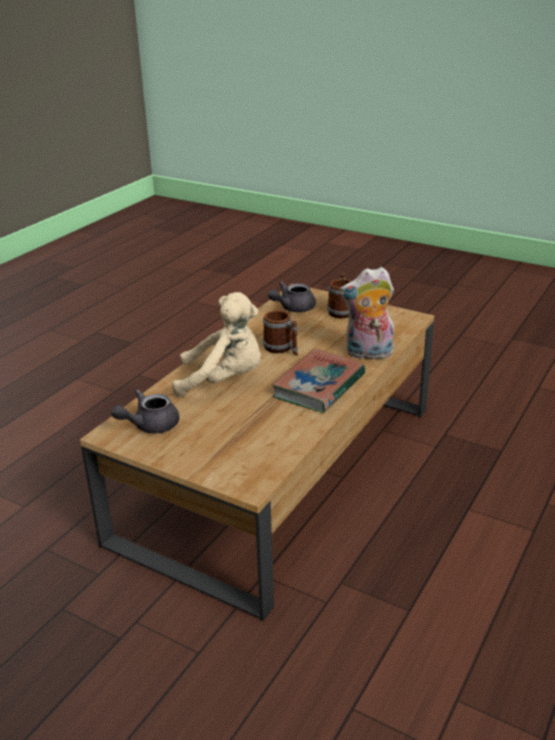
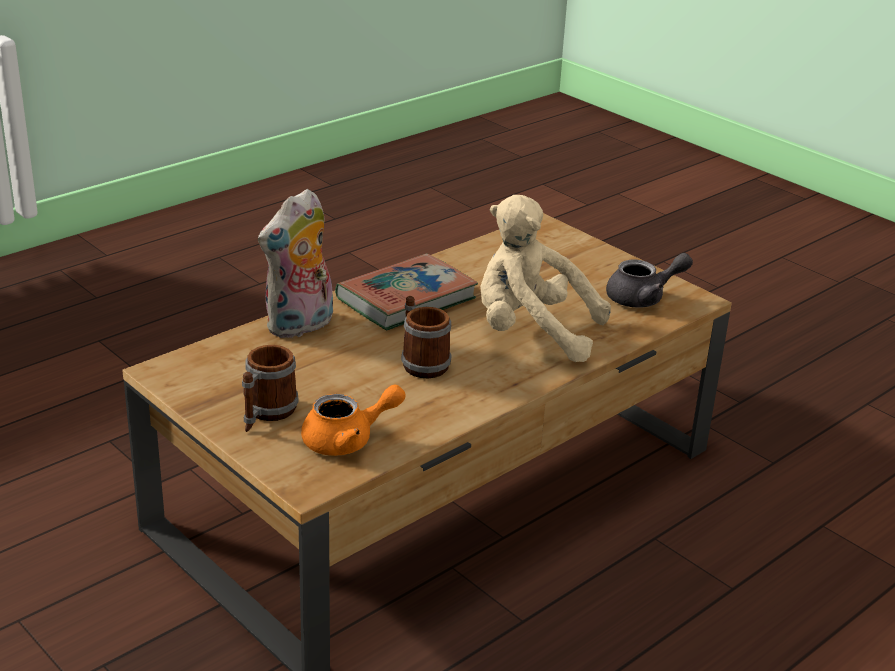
camera: 165 degrees left, 0 degrees up
(293, 308) = (348, 440): grey teapot -> orange teapot
(368, 354) = (300, 326): plush toy -> plush toy turned 120 degrees clockwise

